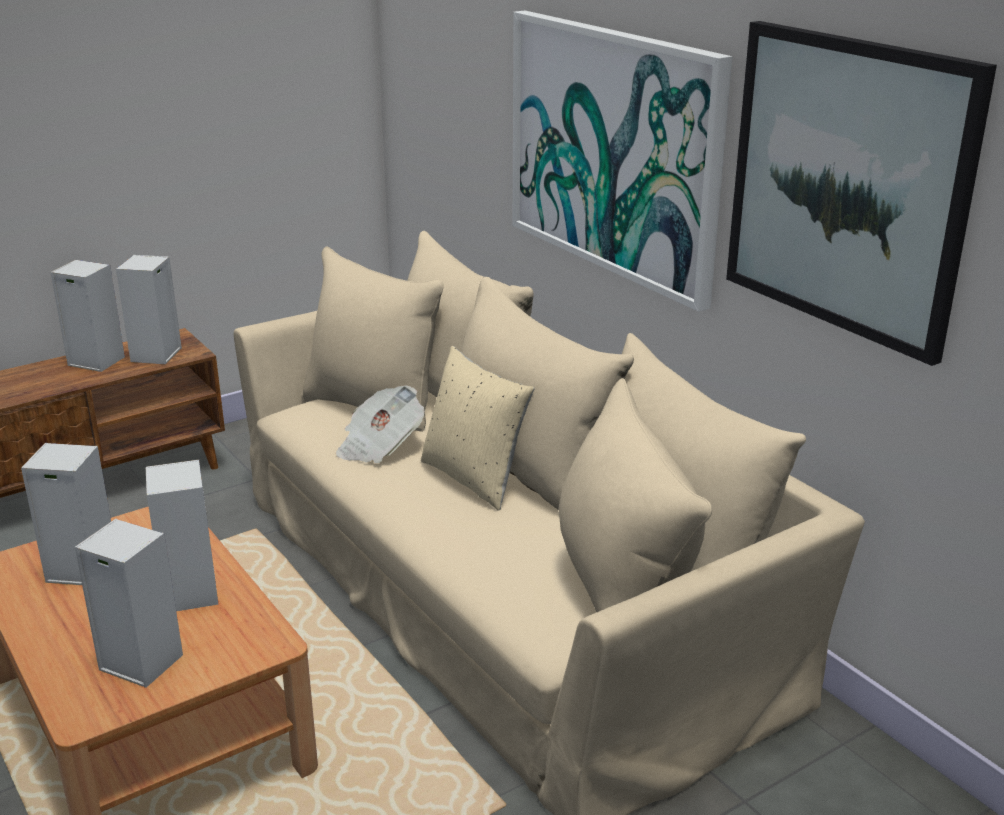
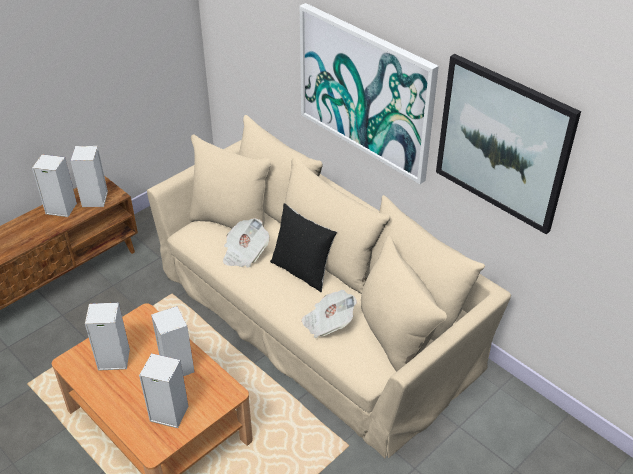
camera: 10 degrees left, 15 degrees up
(475, 478) = (302, 271): beige pillow -> black pillow
(497, 556) = (328, 323): none -> newspaper

